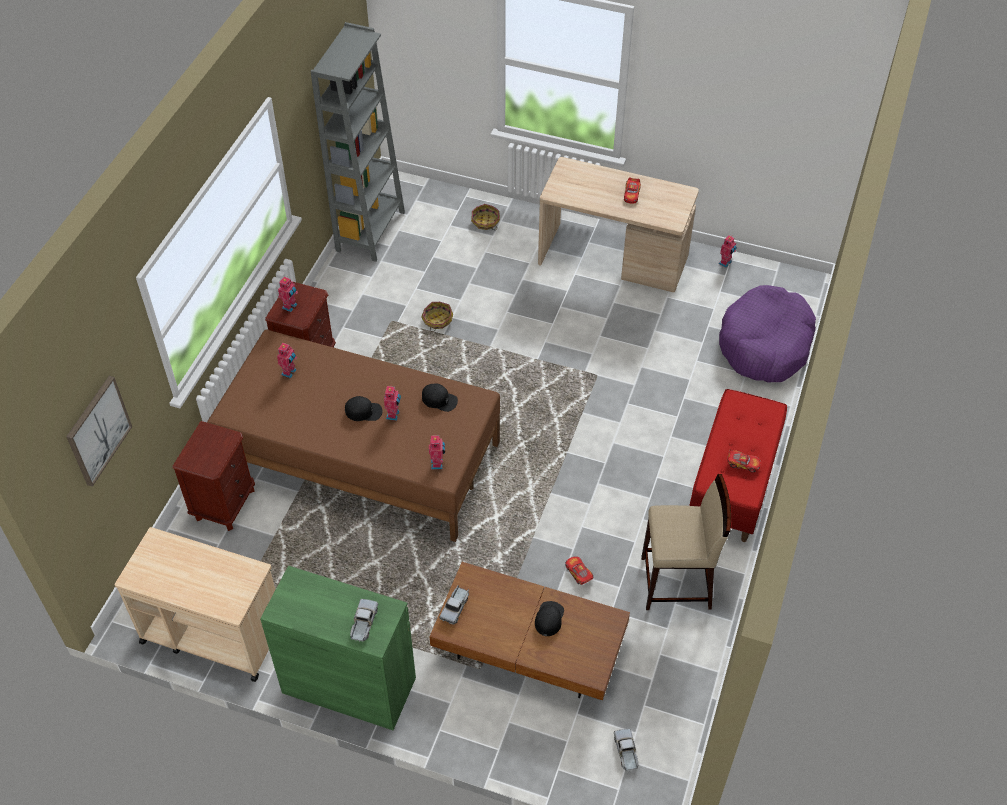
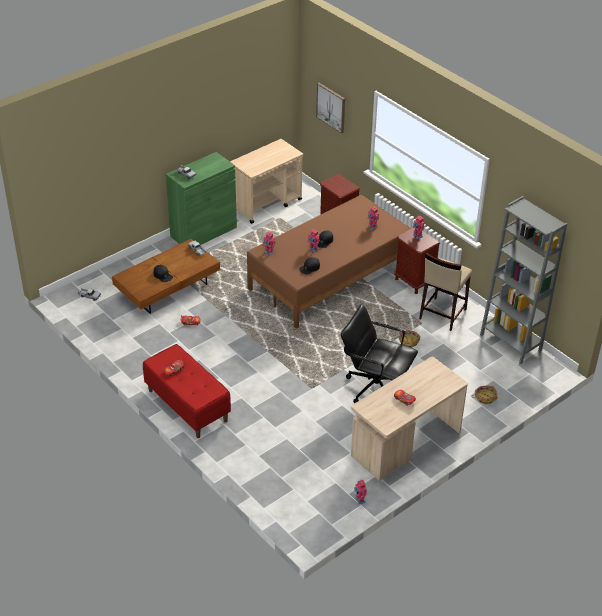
camera: 120 degrees right, 10 degrees down
(544, 319) = (375, 387): none -> black office chair
(676, 583) = (151, 353): beige stool -> beige stool (442, 314)
(765, 344) = (272, 479): purple dog bed -> none

